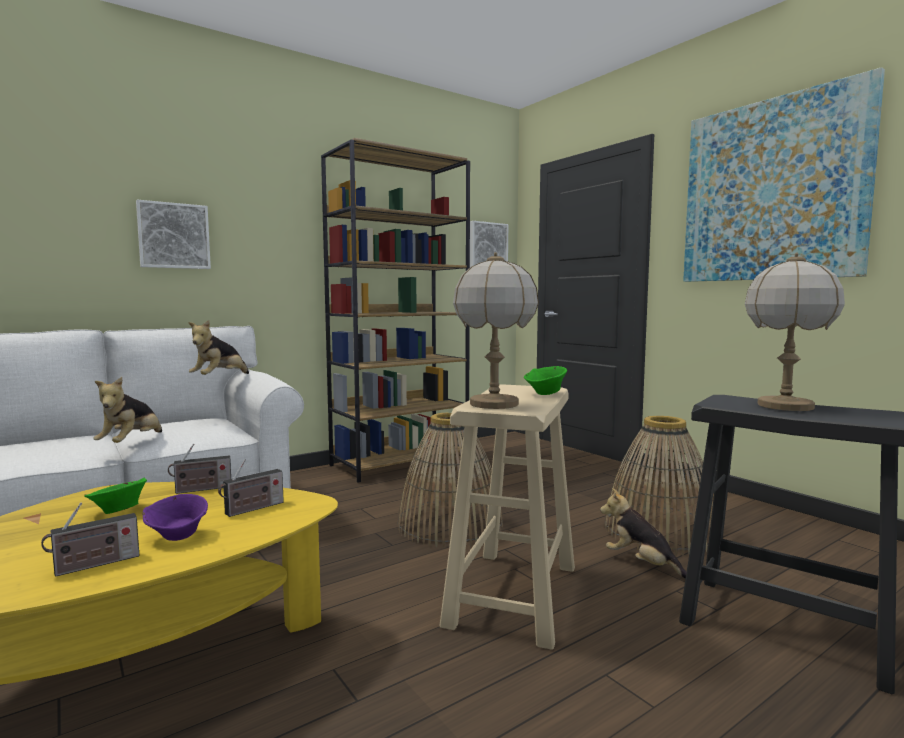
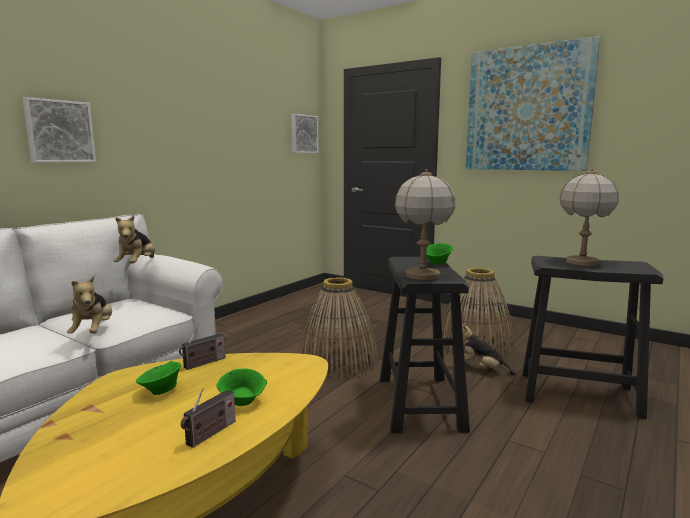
camera: 20 degrees left, 5 degrees up
(178, 536) = (243, 402): purple bowl -> green bowl
(252, 509) = (268, 372): radio -> none
(400, 462) = (257, 317): brown bookcase -> none
(513, 595) = (419, 403): beige stool -> black stool

